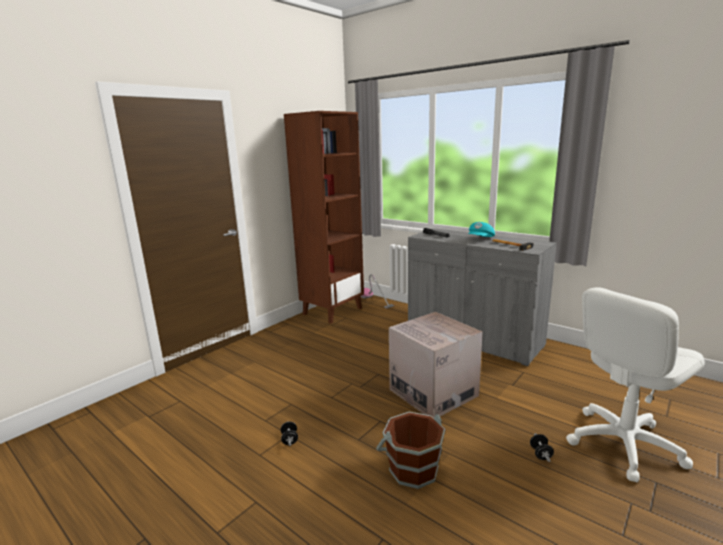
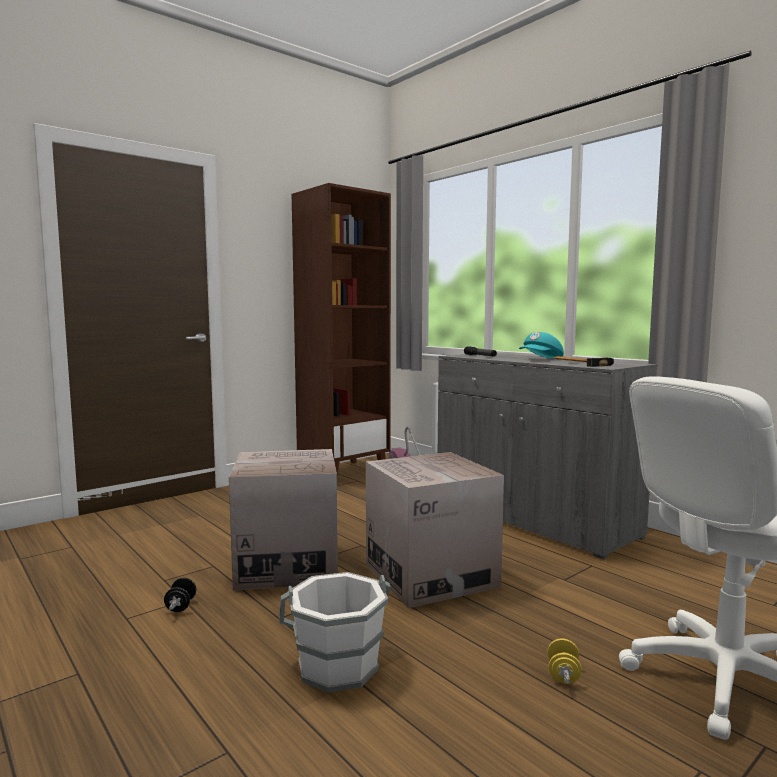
camera: 10 degrees right, 10 degrees down
(339, 396) = (287, 565): none -> cardboard box
(413, 469) = (337, 665): brown bucket -> white bucket
(540, 454) = (563, 675): black dumbbell -> yellow dumbbell

